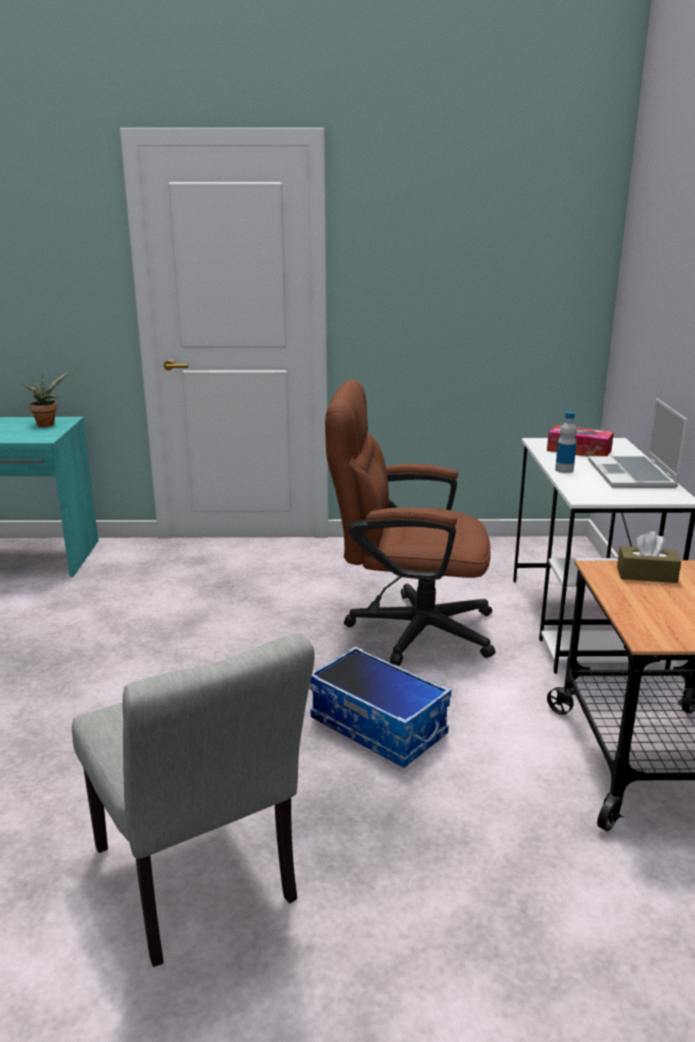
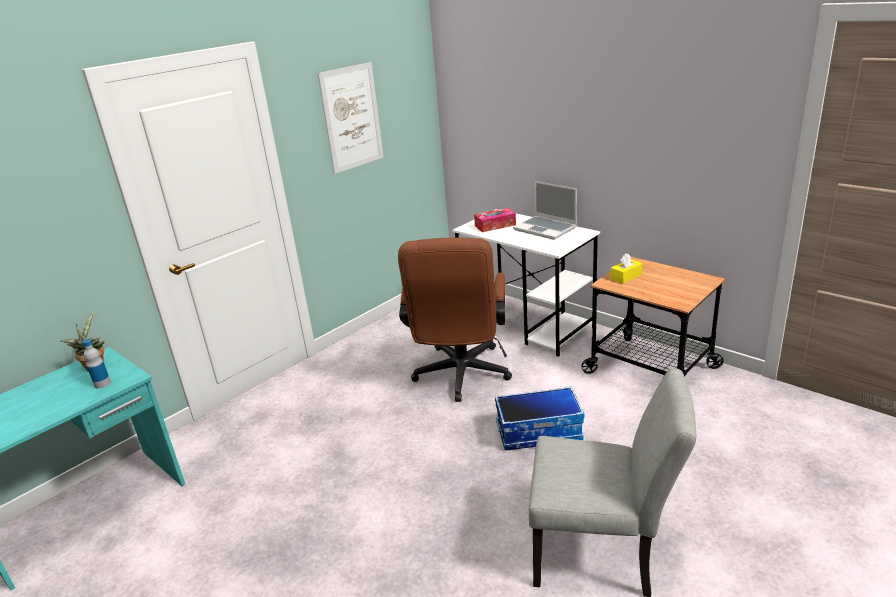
camera: 45 degrees left, 5 degrees up
(407, 628) = (461, 377): brown office chair -> brown office chair turned 45 degrees counterclockwise
(451, 253) = (352, 117): none -> picture
(564, 470) = (514, 239): bottle -> bottle (102, 384)
(646, 575) = (626, 277): brown tissue box -> yellow tissue box

